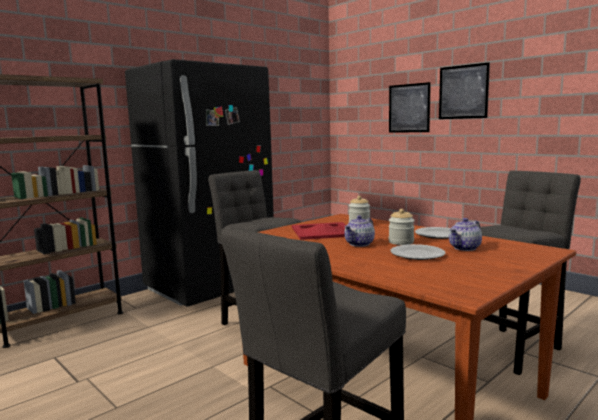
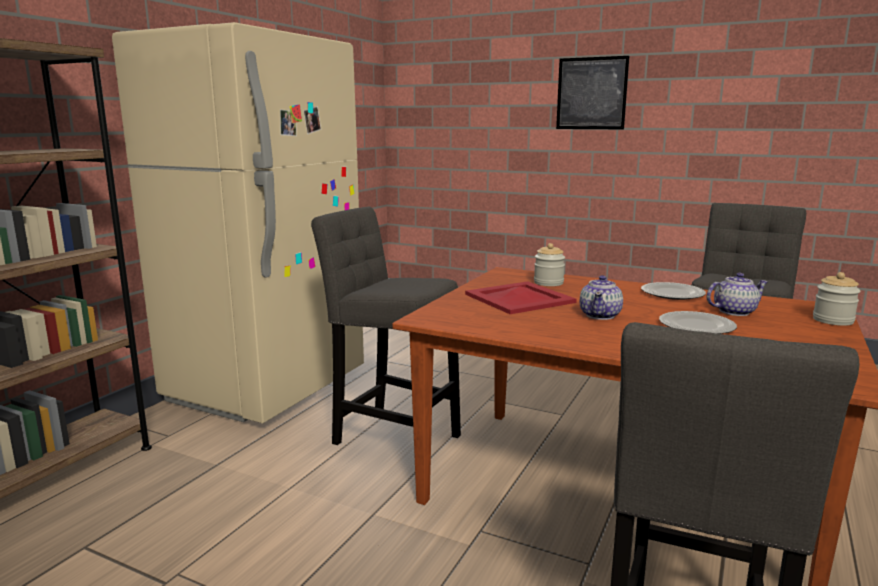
camera: 20 degrees left, 5 degrees up
(210, 287) = (268, 386): black fridge -> beige fridge
(401, 242) = (646, 308): jar -> jar (833, 320)
(409, 108) = (512, 112): picture -> none
(465, 248) = (734, 311): teapot -> teapot turned 135 degrees counterclockwise

